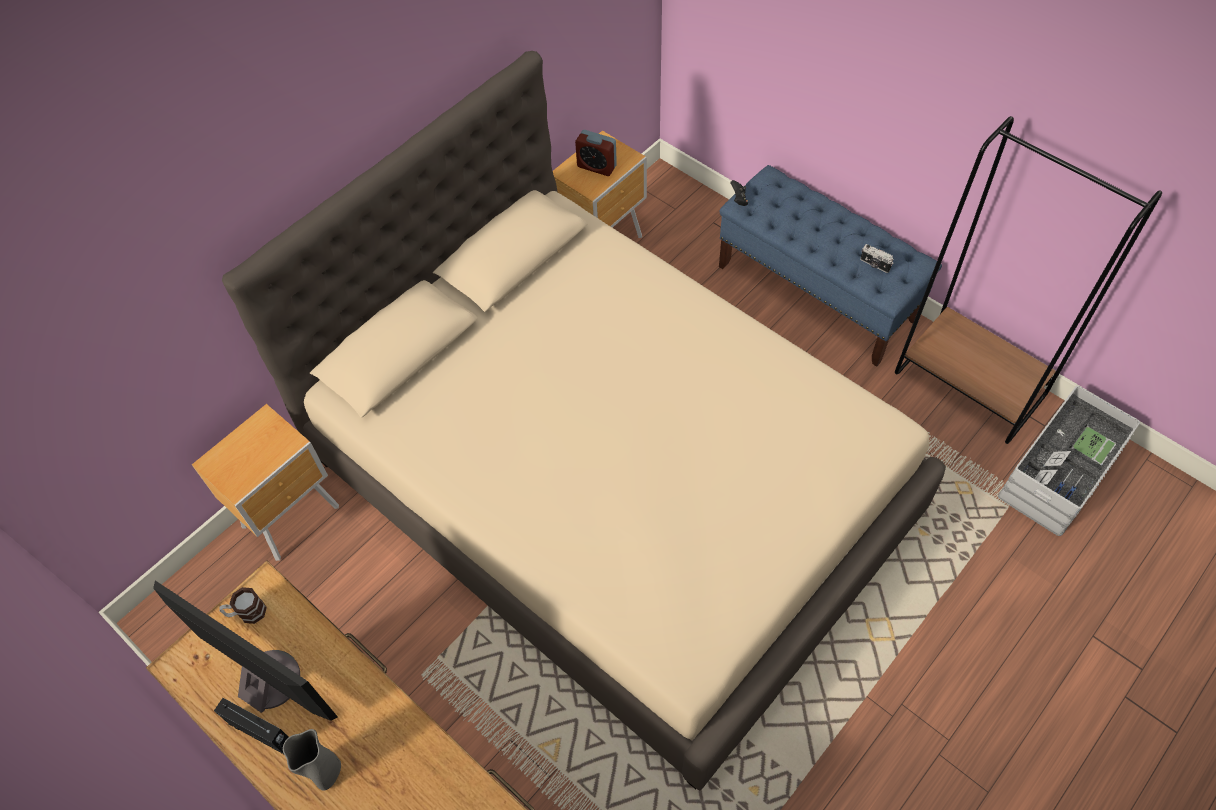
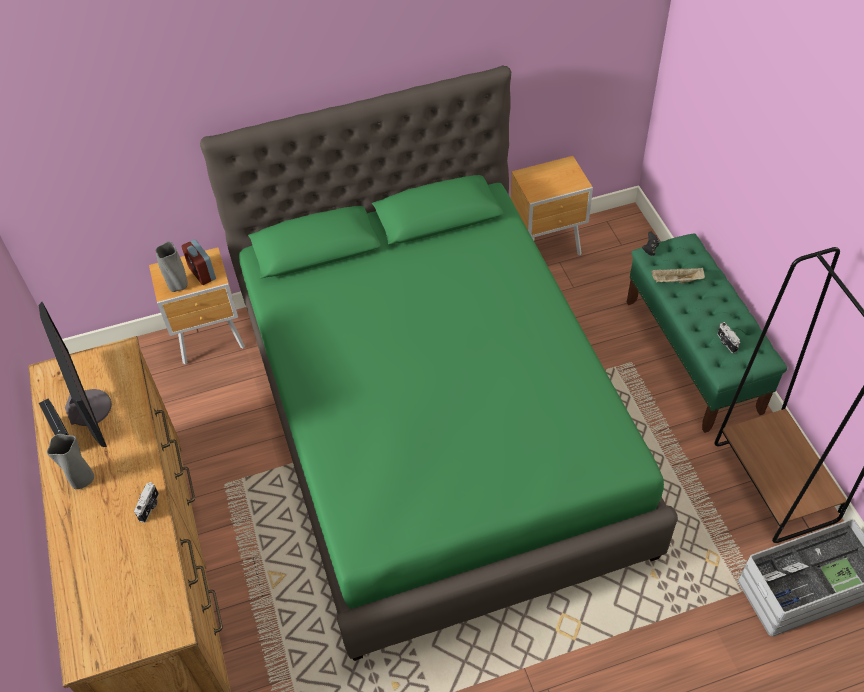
camera: 30 degrees right, 5 degrees down
(247, 613) = (103, 361): mug -> none
(249, 474) = (178, 287): none -> grey vase
(436, 759) = (150, 507): none -> camera
(596, 166) = (550, 180): alarm clock -> alarm clock (202, 273)
(611, 486) = (436, 423): beige bed -> green bed
(786, 222) = (676, 281): none -> beige tray
(816, 293) = (692, 356): blue bench -> green bench

